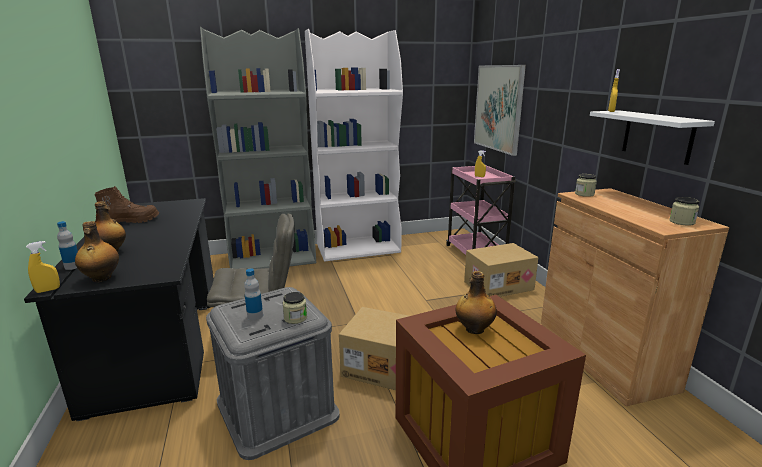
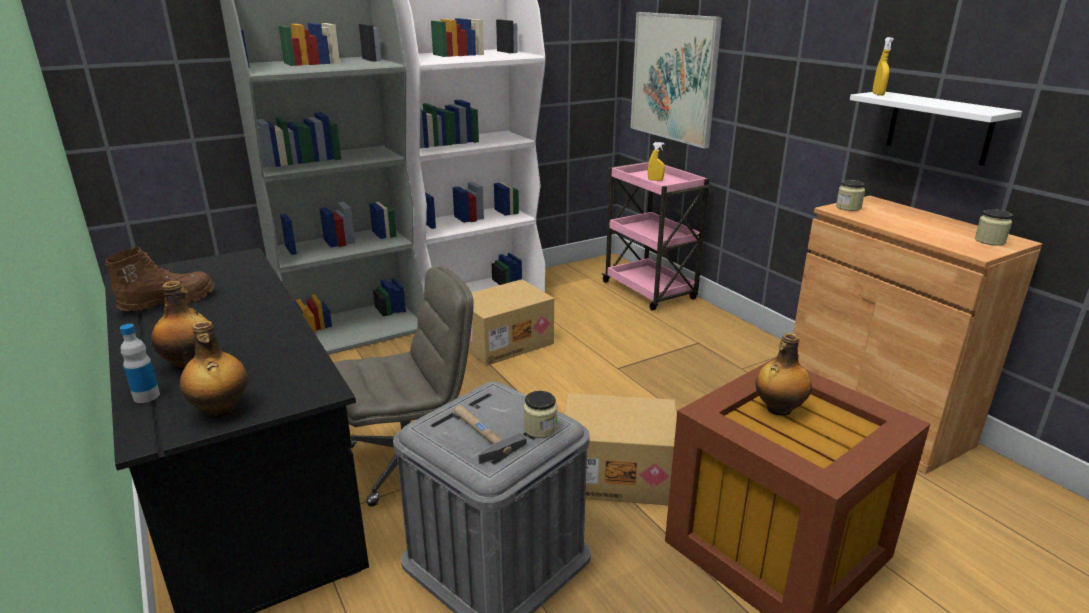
camera: 15 degrees left, 5 degrees up
(48, 290) = (145, 443): yellow spray bottle -> none
(255, 316) = (479, 434): bottle -> hammer
(498, 285) = (702, 334): cardboard box -> cardboard box (505, 342)

